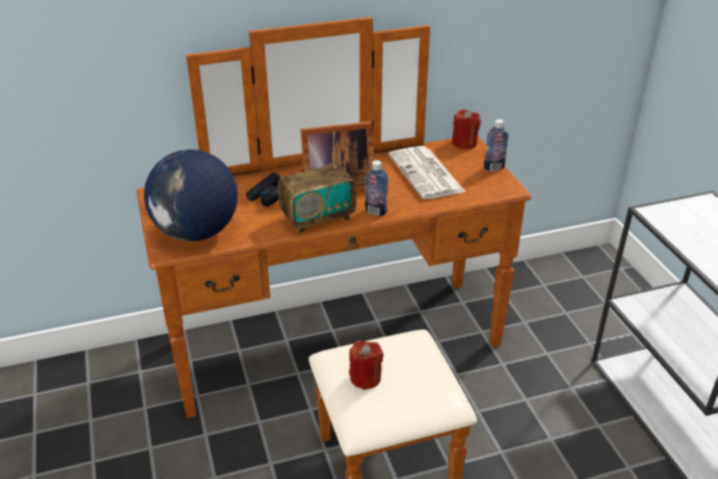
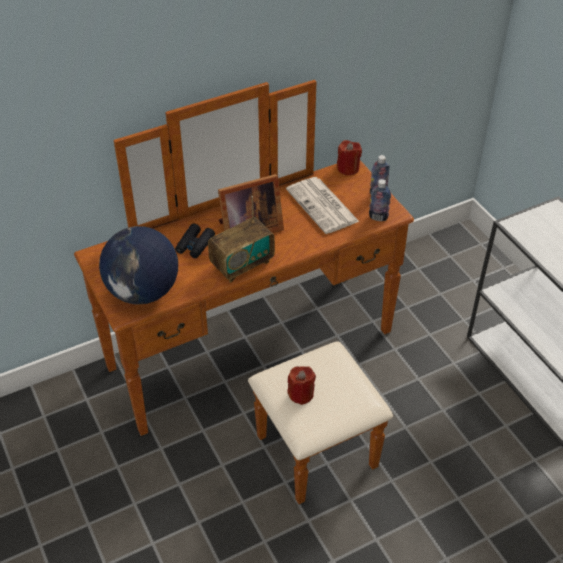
camera: 10 degrees left, 10 degrees up
(376, 211) = (289, 251): bottle -> bottle (378, 217)

